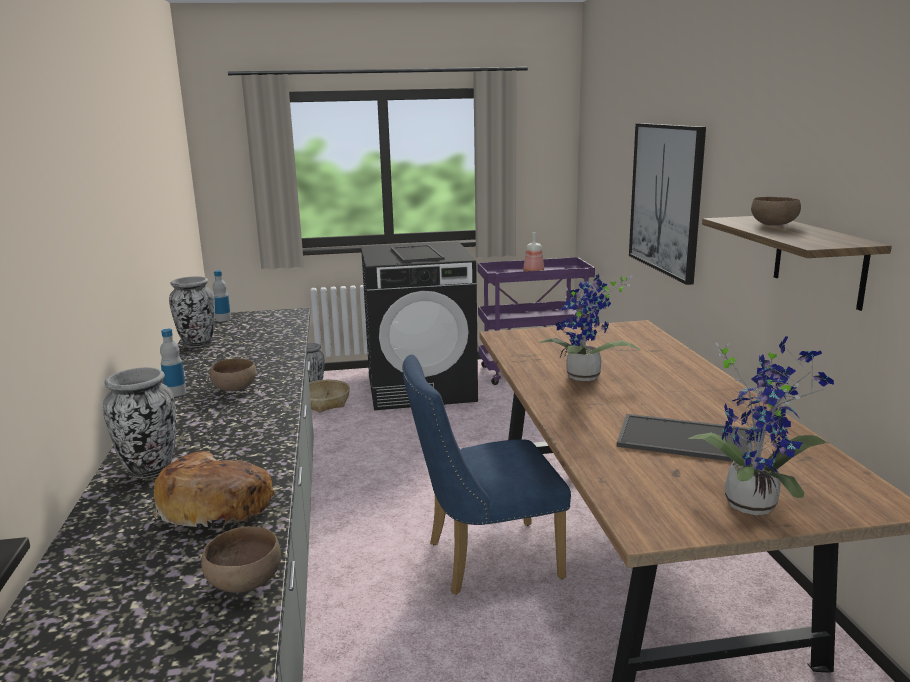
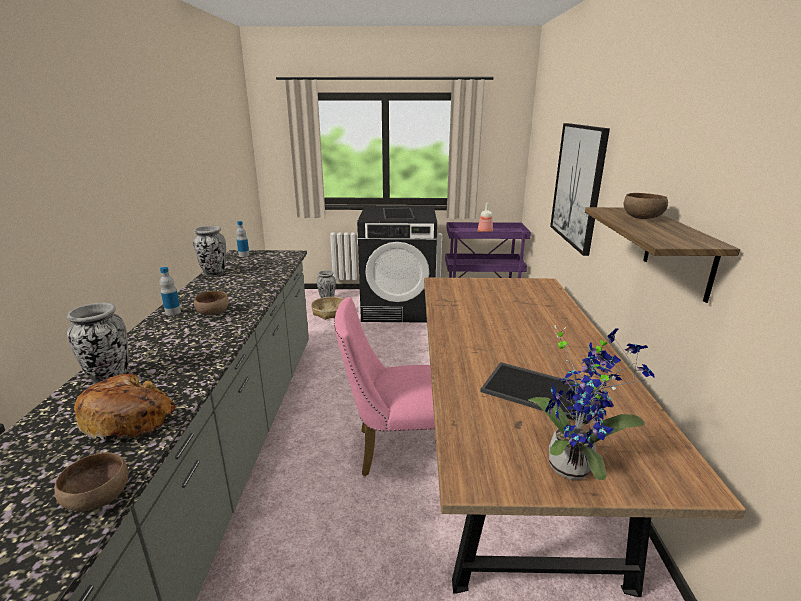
camera: 10 degrees right, 5 degrees up
(483, 560) = (394, 450): blue chair -> pink chair
(584, 378) = (483, 325): potted plant -> none

